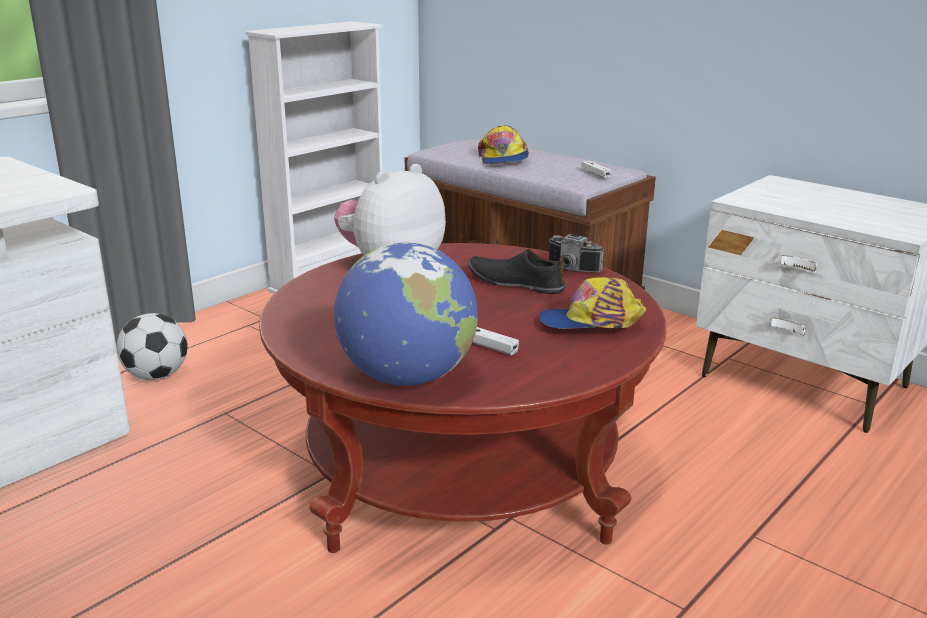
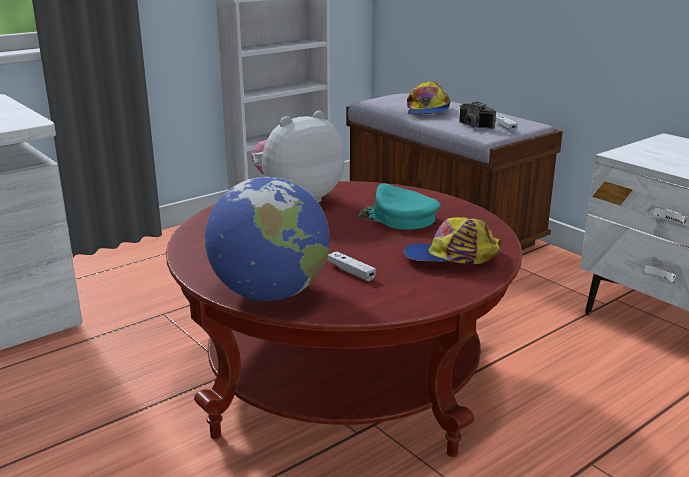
camera: 10 degrees right, 0 degrees up
(157, 376) = (119, 279): football -> none
(515, 282) = (398, 218): black shoe -> turquoise cap
(570, 269) = (453, 209): camera -> camera (473, 126)

